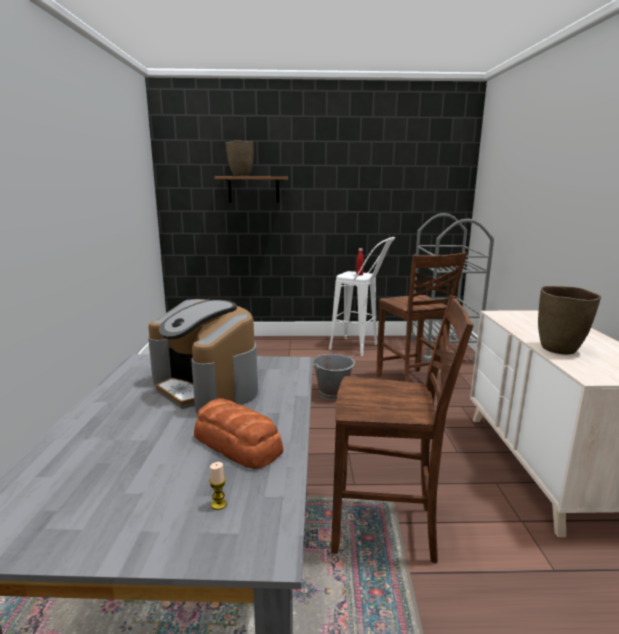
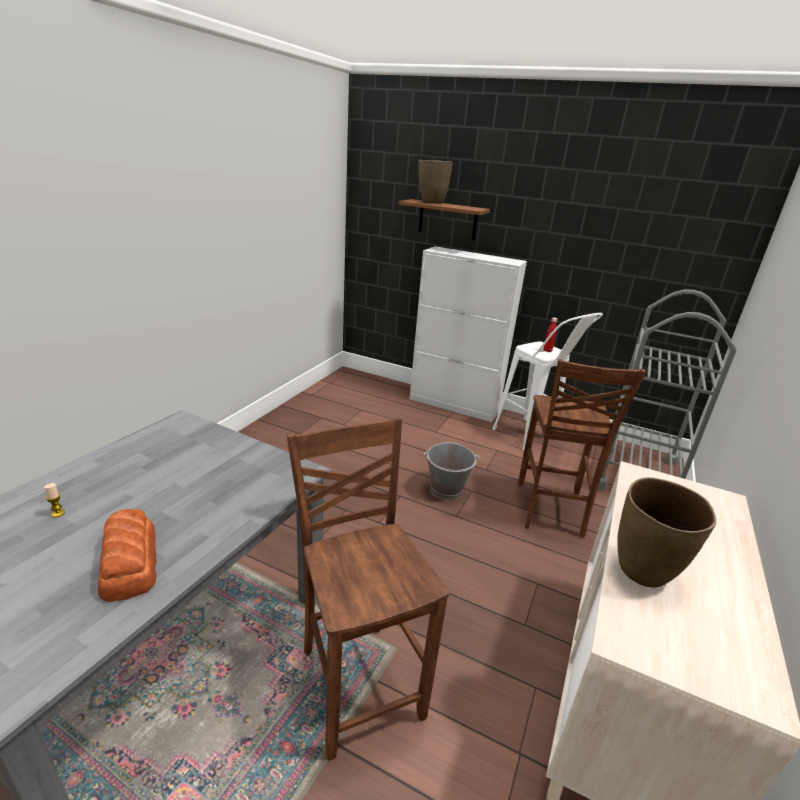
camera: 25 degrees right, 10 degrees up
(207, 387) = (190, 477): coffee machine -> none
(218, 504) = (35, 627): candle -> candle (58, 513)
(287, 341) = (454, 405): none -> white cabinet
(386, 529) = (359, 681): brown chair -> brown chair turned 150 degrees counterclockwise

